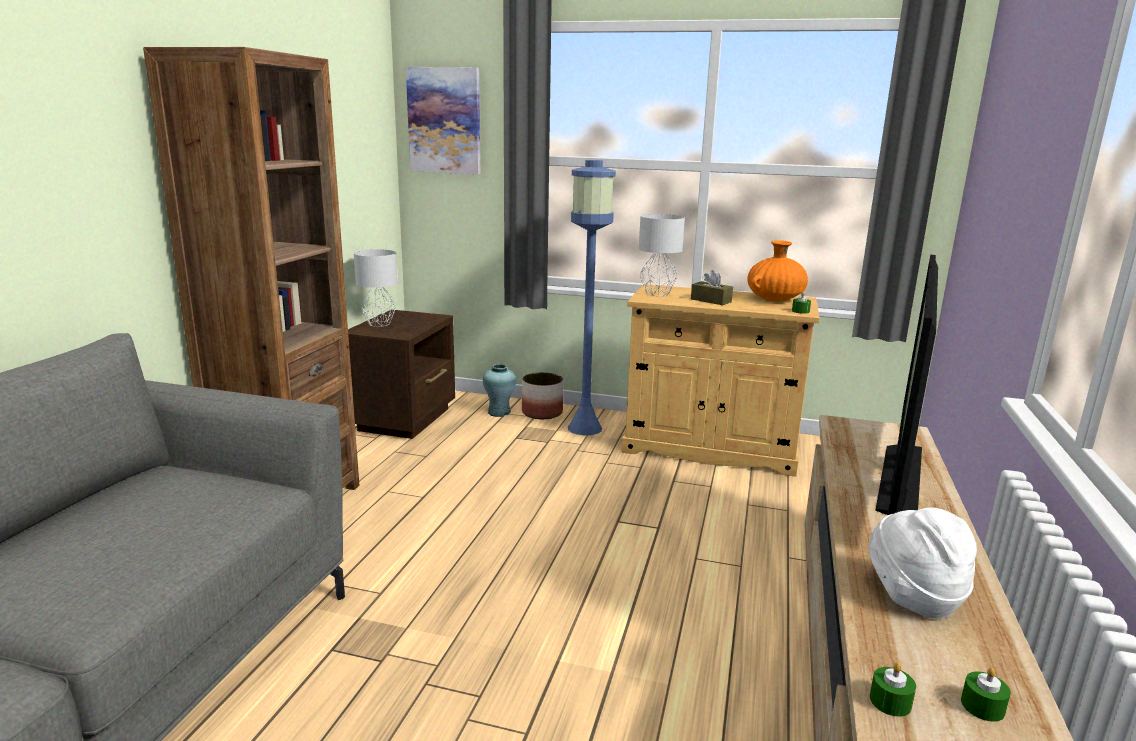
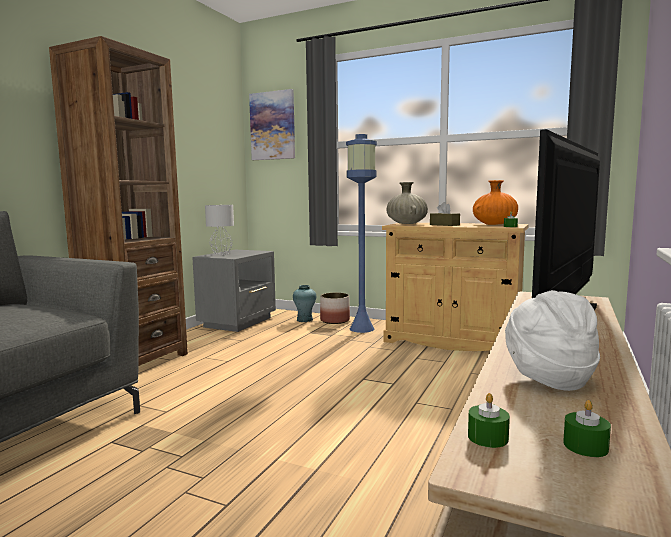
camera: 10 degrees right, 10 degrees down
(406, 419) = (239, 322): brown nightstand -> grey nightstand
(656, 293) = (406, 224): grey table lamp -> beige vase

